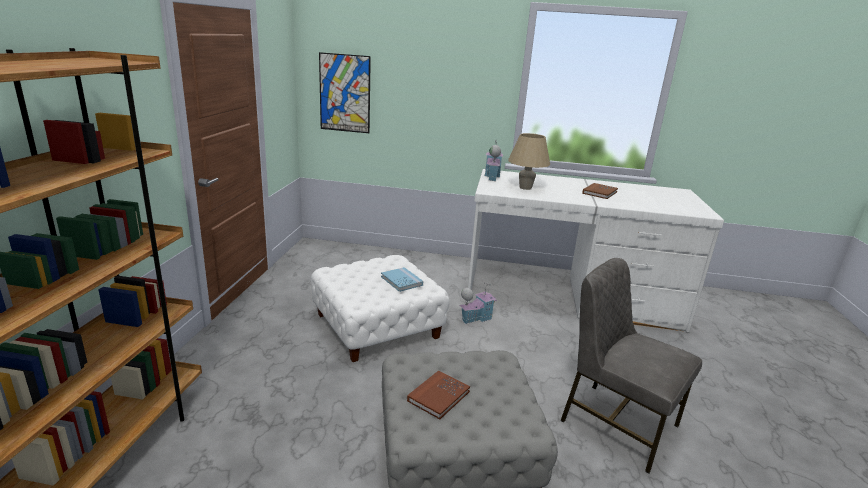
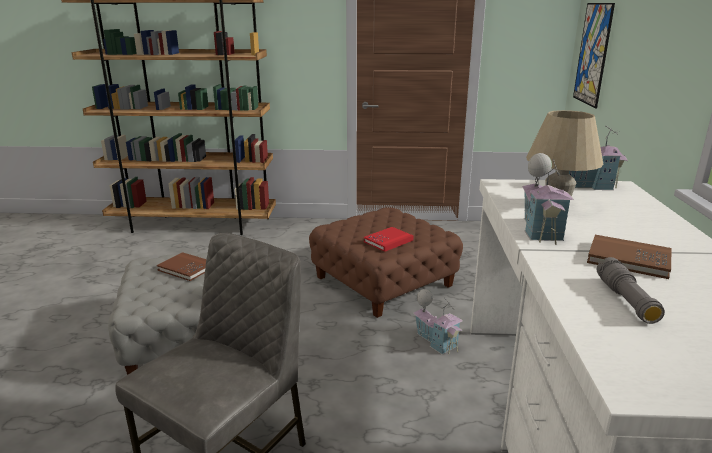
camera: 85 degrees right, 0 degrees up
(377, 325) = (384, 281): white ottoman -> brown ottoman
(401, 281) = (388, 241): blue book -> red book
(568, 198) = (540, 230): none -> toy house
(642, 201) = (626, 300): none -> grey flashlight

